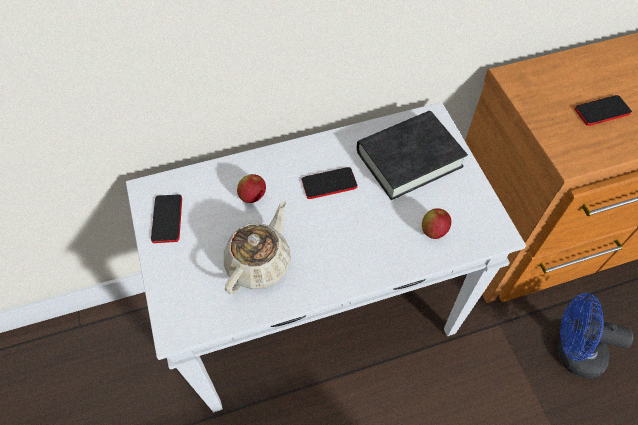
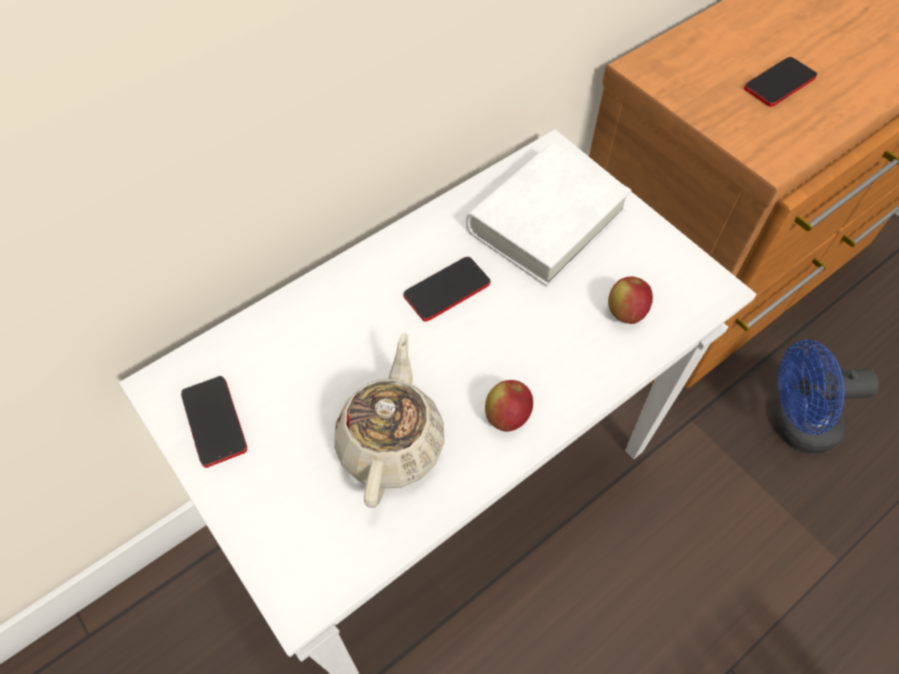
camera: 20 degrees left, 0 degrees up
(252, 196) = (338, 343): apple -> apple (507, 416)
(409, 159) = (546, 221): black book -> white book

